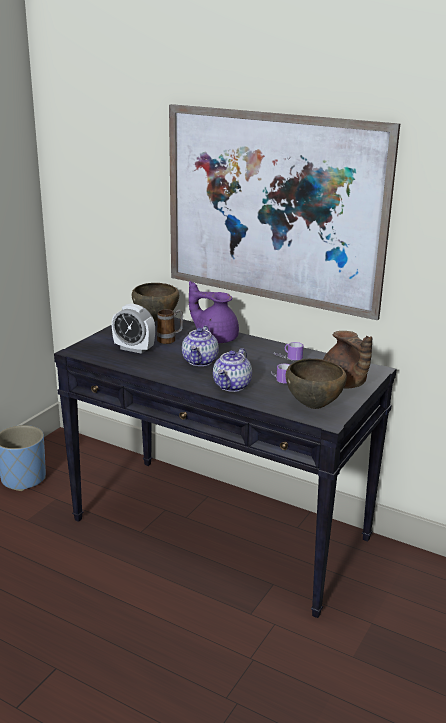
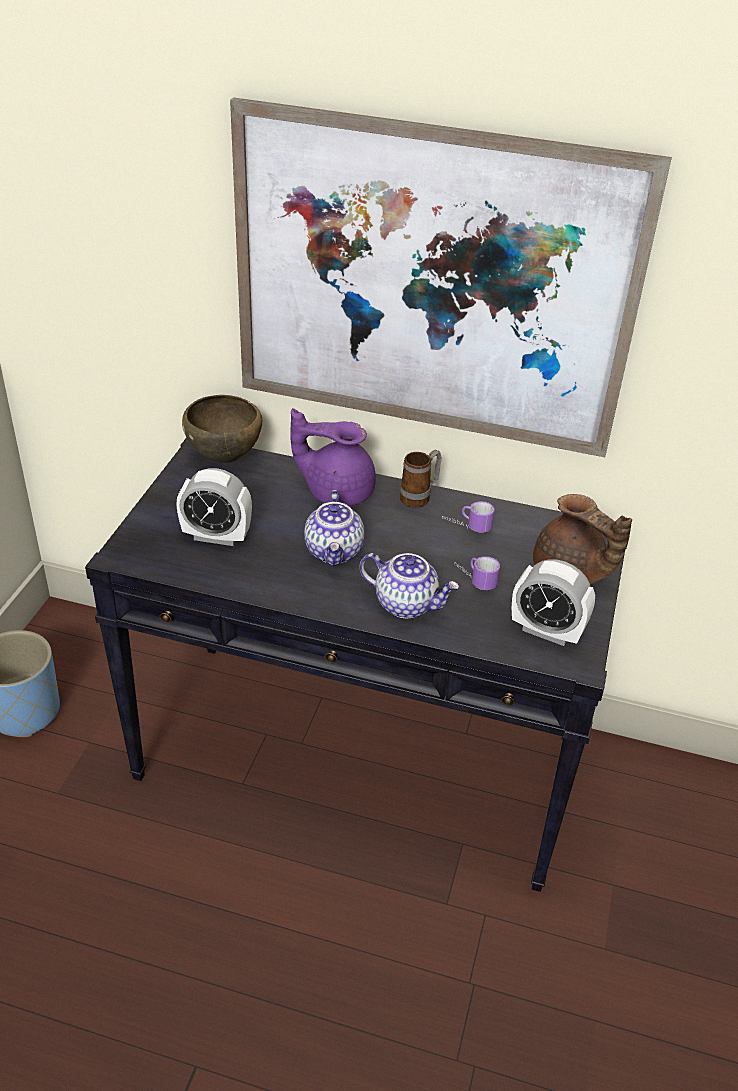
camera: 15 degrees left, 15 degrees up
(170, 340) = (267, 506): mug -> mug (420, 497)
(232, 386) = (407, 604): teapot -> teapot turned 75 degrees counterclockwise
(314, 406) = (546, 631): brown bowl -> alarm clock

